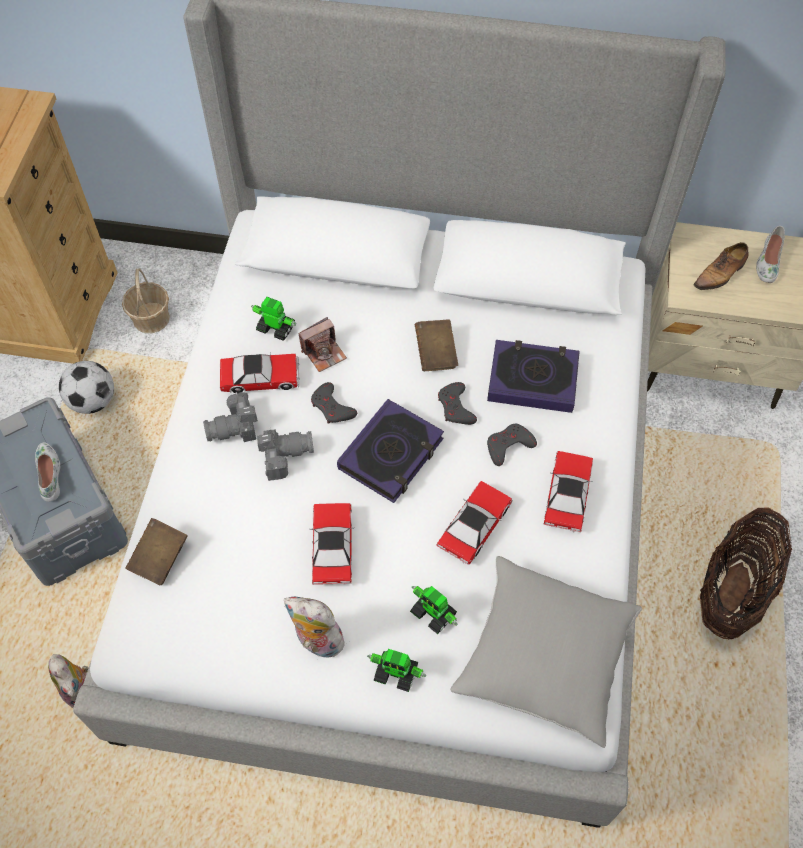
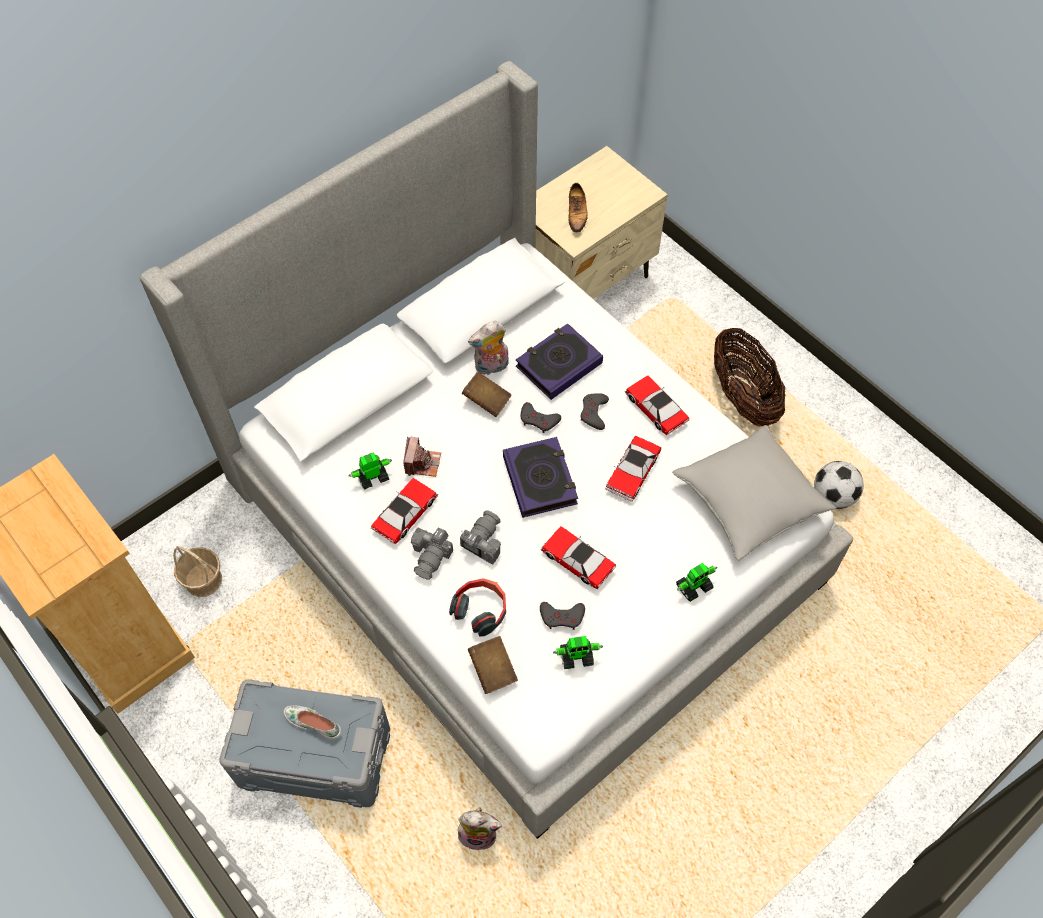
camera: 50 degrees left, 0 degrees up
(93, 401) = (238, 671): football -> football (833, 496)
(213, 504) = (481, 609): none -> headphones
(317, 642) = (635, 616): plush toy -> plush toy (491, 367)
(332, 407) = (472, 488): grey game controller -> grey game controller (562, 617)
(433, 614) = (672, 538): toy robot -> toy robot (577, 657)
(474, 526) = (632, 472): toy car -> toy car turned 135 degrees counterclockwise
(768, 261) = (592, 184): white shoe -> none

